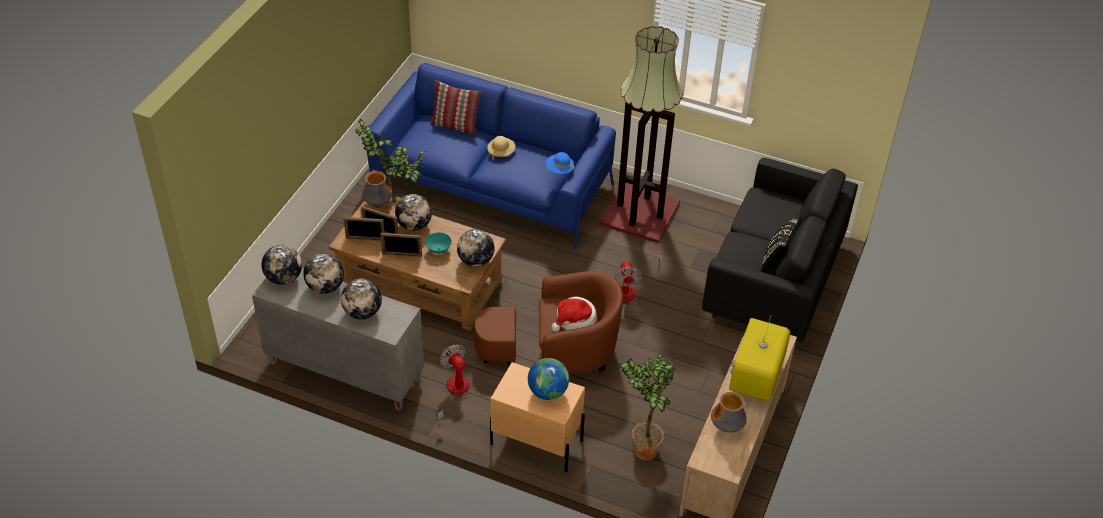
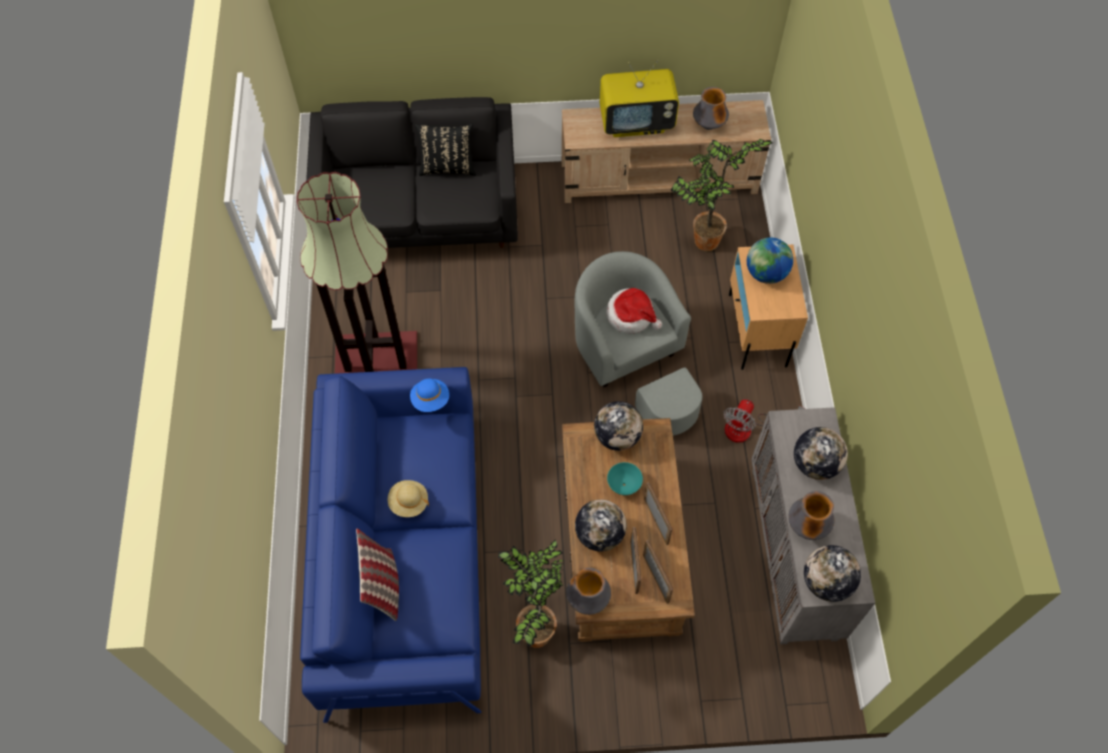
camera: 115 degrees left, 15 degrees up
(325, 287) = (807, 526): globe -> vase
(556, 350) = (633, 362): brown armchair -> grey armchair
(630, 290) = (506, 331): fan -> none

